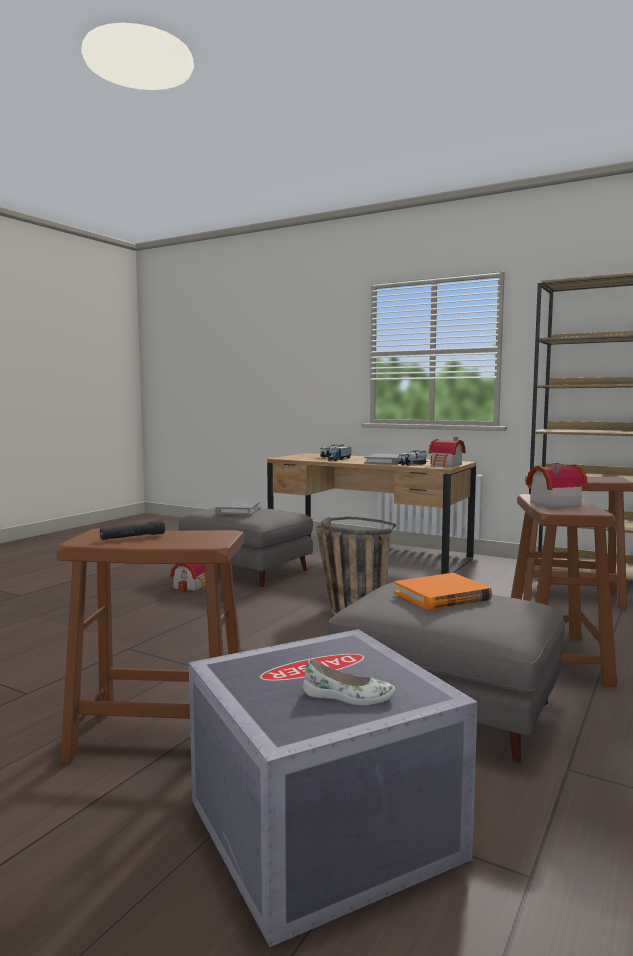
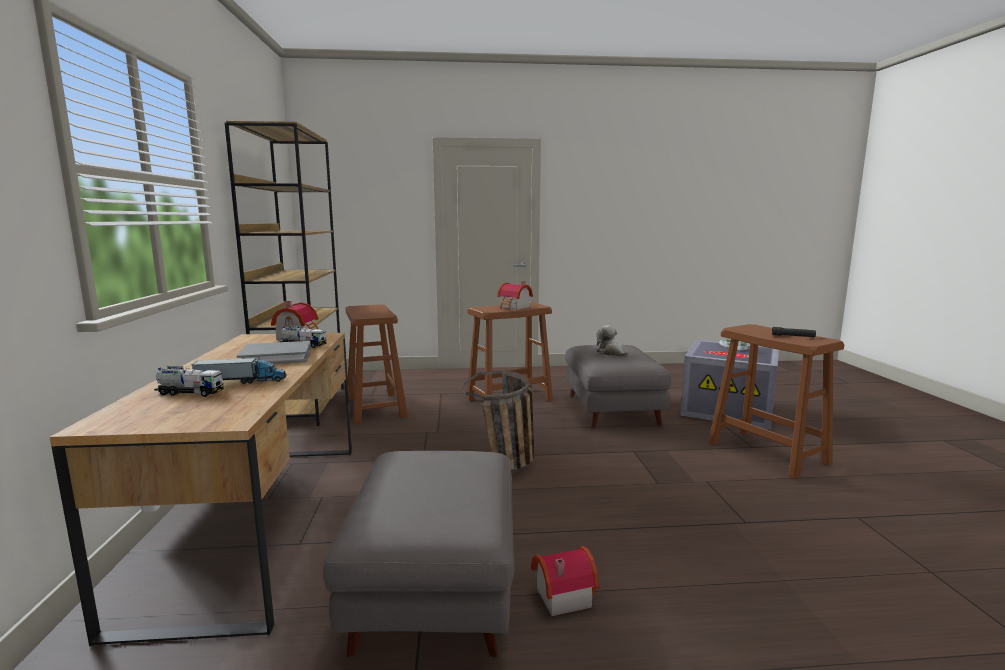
camera: 125 degrees left, 5 degrees up
(238, 510) = (450, 483): grey book -> none
(442, 596) = (611, 353): orange book -> plush toy

